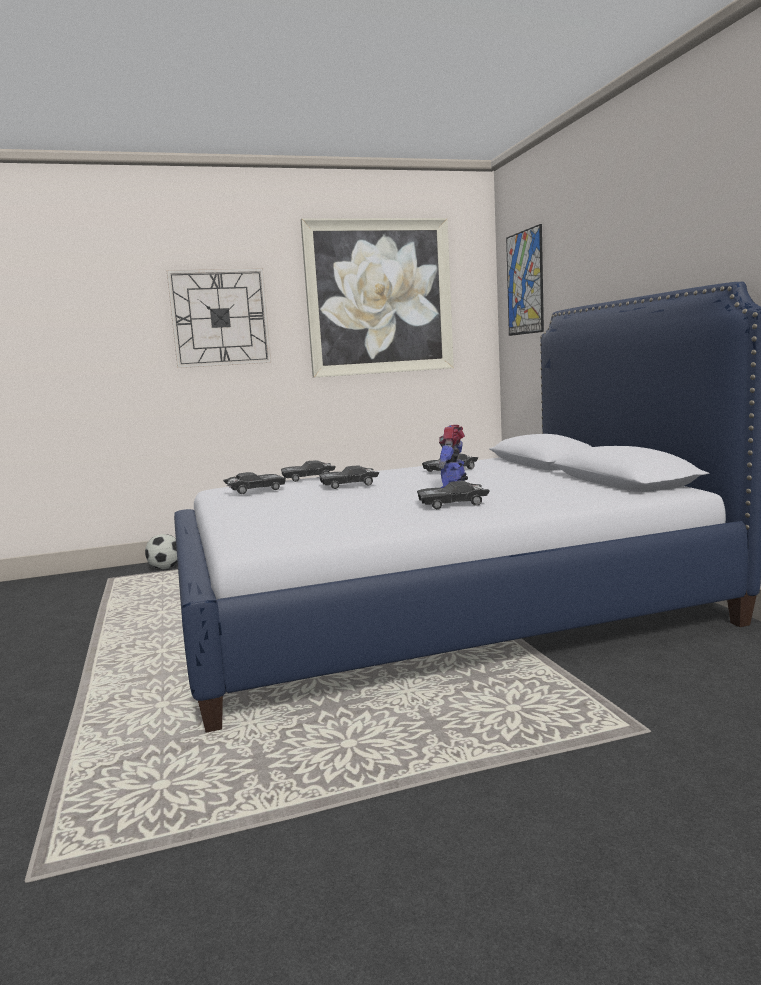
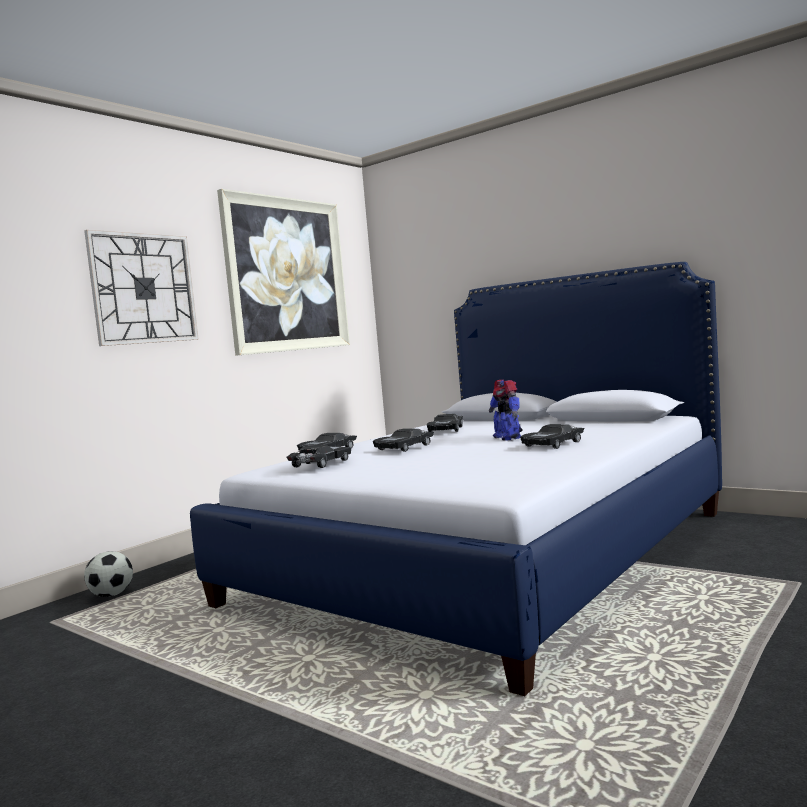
camera: 35 degrees left, 5 degrees down
(525, 283) = (415, 266): picture -> none

